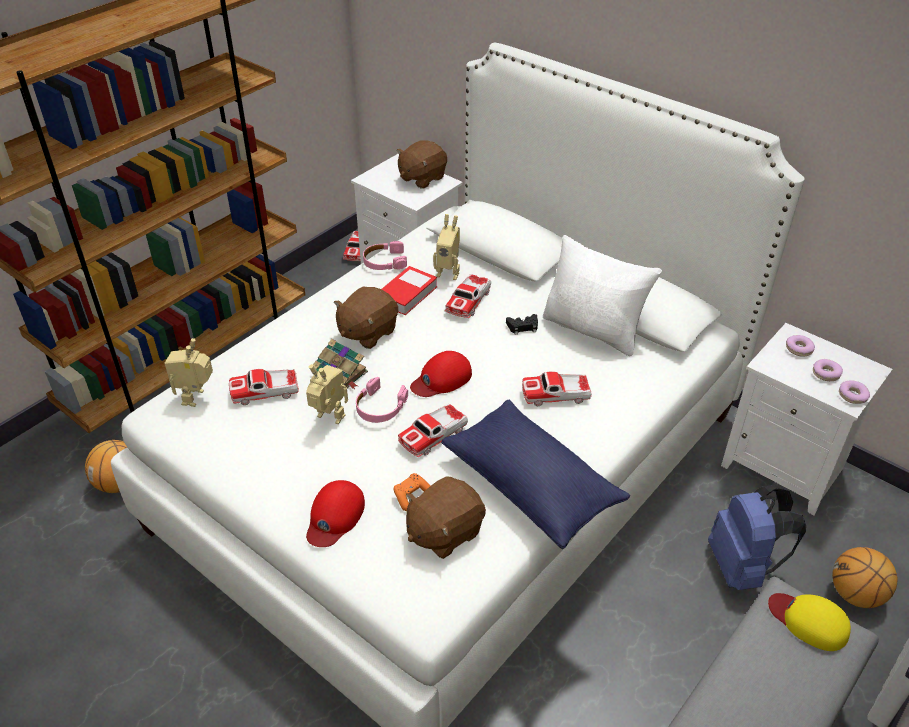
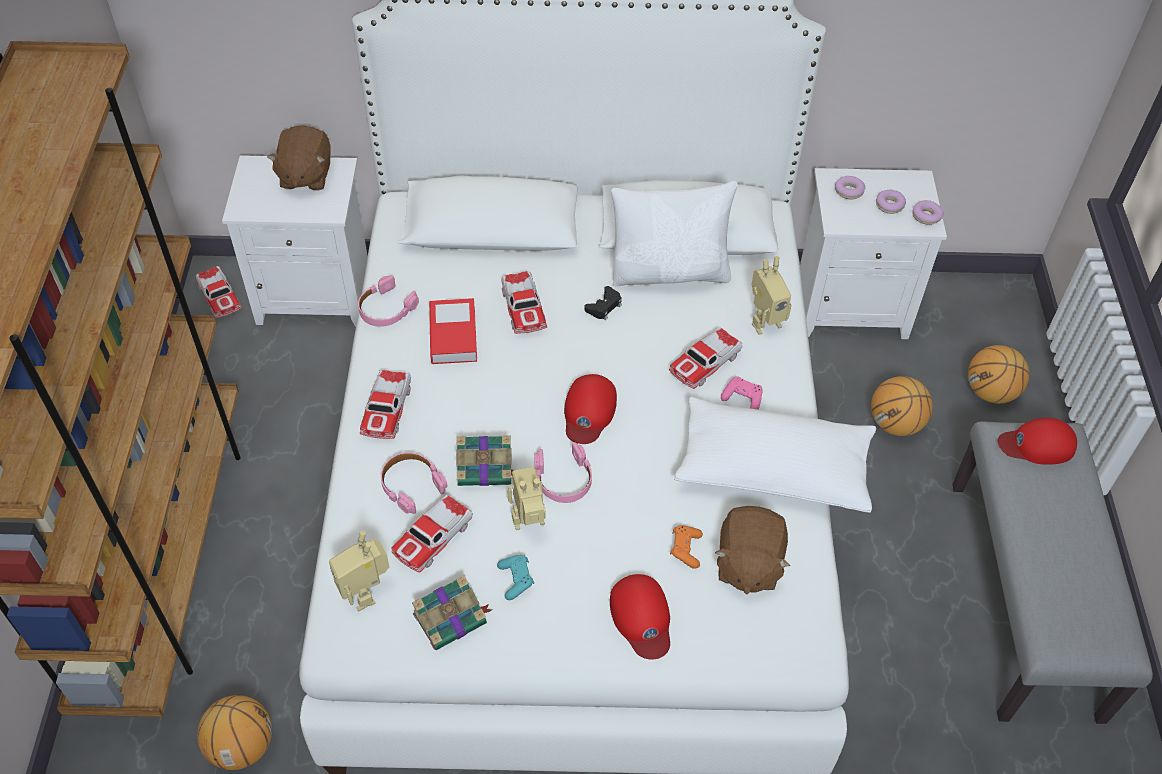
camera: 40 degrees left, 10 degrees up
(224, 441) = (451, 618): none -> book
(284, 444) = (516, 580): none -> turquoise game controller
(288, 358) = (411, 485): none -> pink headphones
(367, 332) = (460, 404): brown plush toy -> none
(433, 435) = (641, 476): toy car -> toy car (387, 409)
(448, 272) = (468, 284): toy robot -> toy robot (764, 322)
(531, 486) = (773, 469): blue pillow -> white pillow
(558, 430) = (742, 399): none -> pink game controller
(742, 567) = (895, 424): blue backpack -> basketball
(809, 621) = (1037, 445): yellow cap -> red cap

